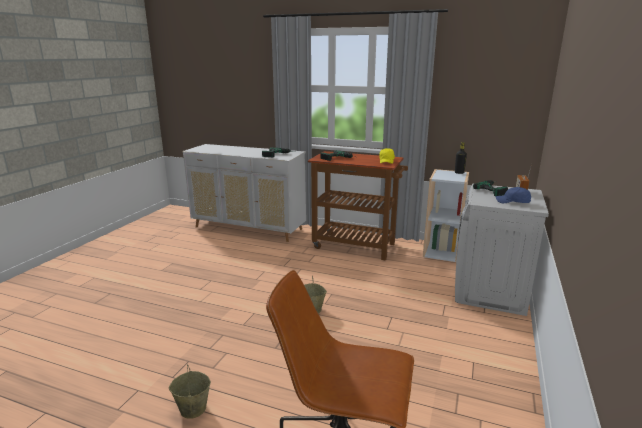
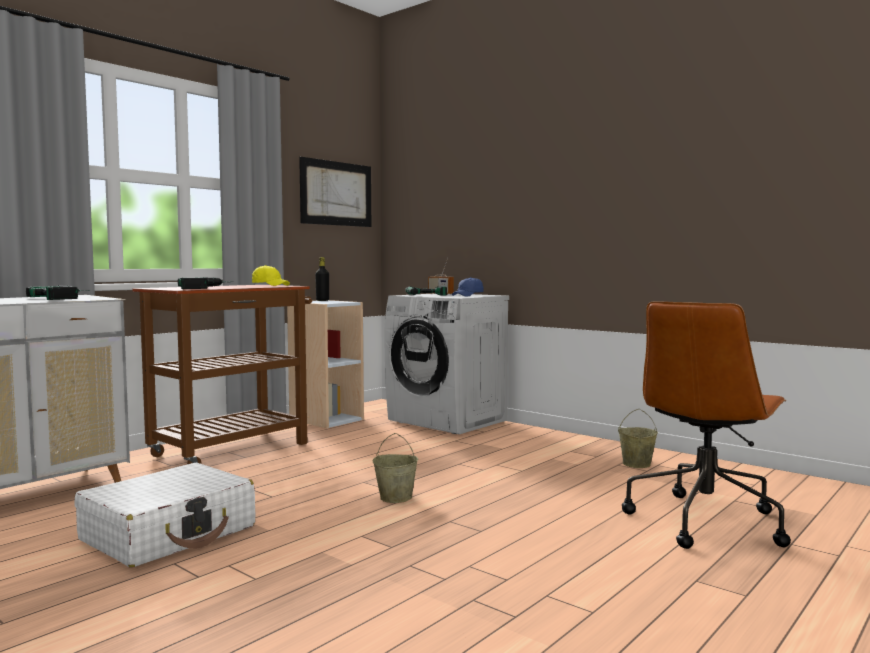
camera: 70 degrees left, 15 degrees down
(192, 409) = (610, 601): beige bucket -> beige bucket (636, 464)
(239, 270) = (169, 533): none -> white suitcase
(497, 92) = (336, 193): none -> picture

